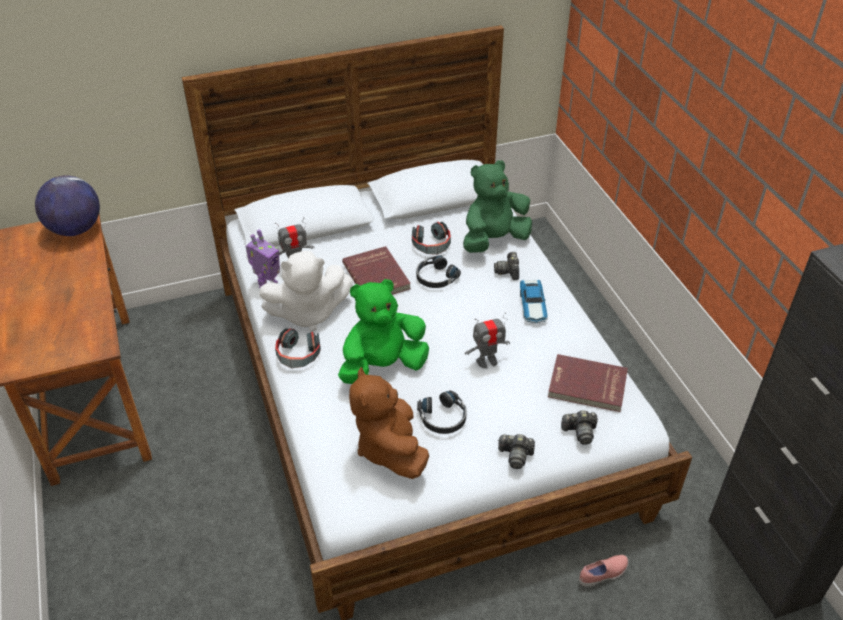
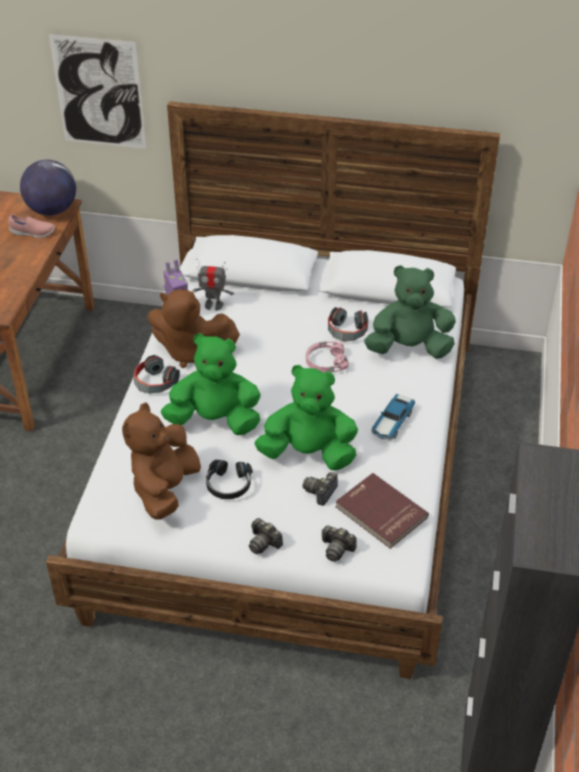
camera: 30 degrees right, 0 degrees up
(99, 88) = (99, 93): none -> picture
(308, 313) = (191, 351): white plush toy -> brown plush toy
(377, 276) = (275, 341): red book -> none
(435, 277) = (325, 362): black headphones -> pink headphones
(487, 361) = (308, 453): toy robot -> green plush toy
(508, 271) = (397, 382): camera -> camera (321, 492)
(603, 575) = (325, 700): pink shoe -> pink shoe (32, 233)

